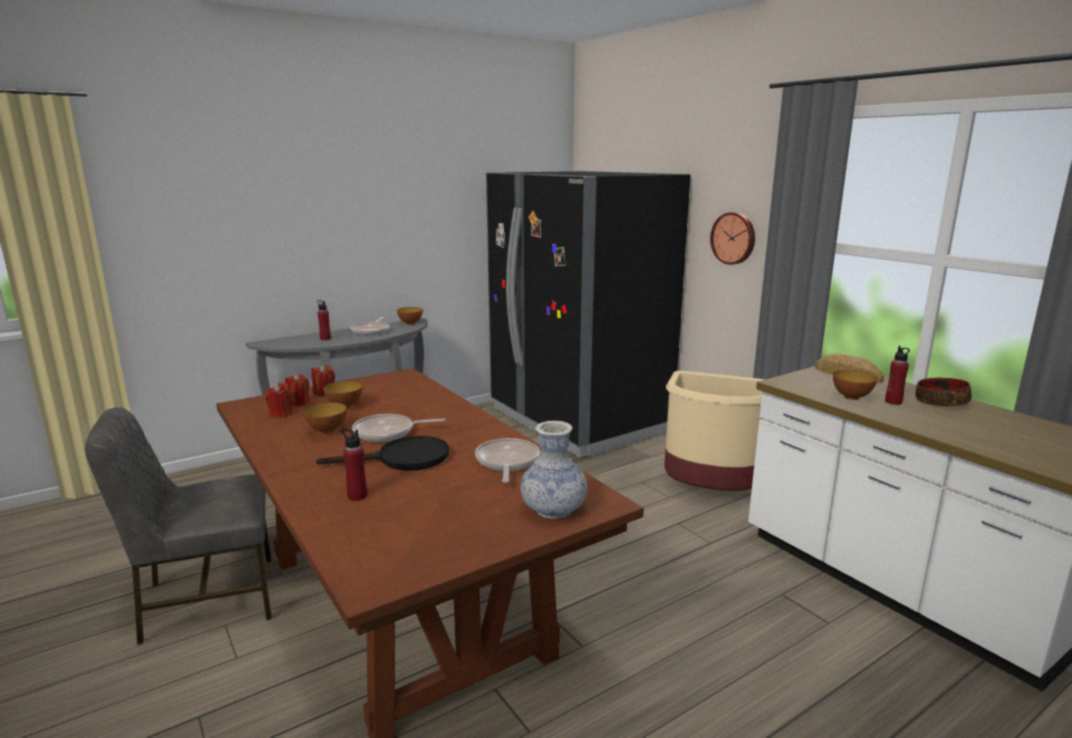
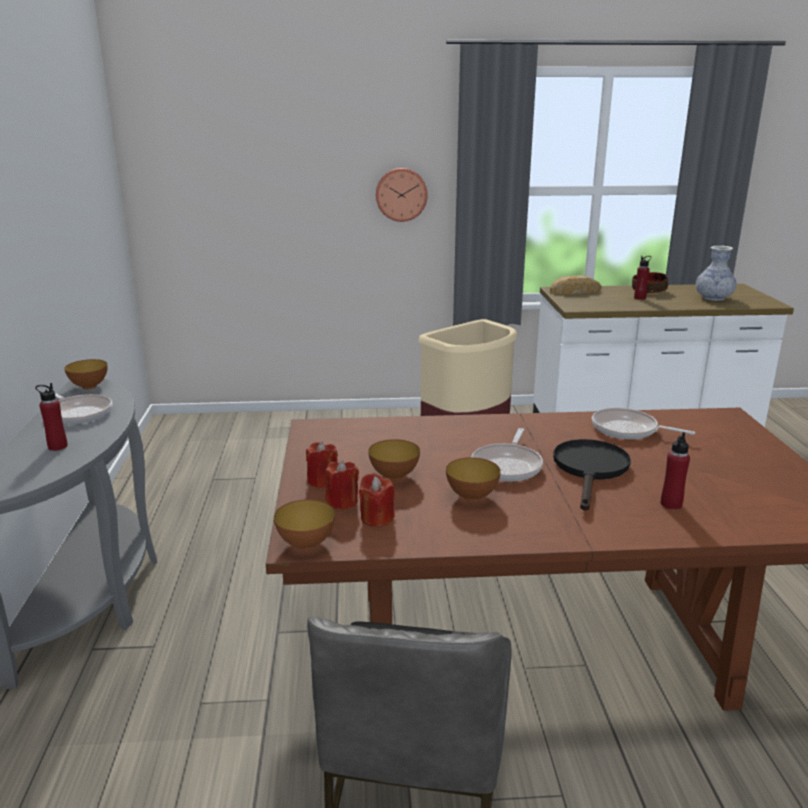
camera: 60 degrees left, 5 degrees up
(553, 510) = (734, 434): vase -> vase (713, 298)
(577, 420) = (254, 440): black fridge -> none
(851, 397) = (623, 303): bowl -> bowl (306, 544)

